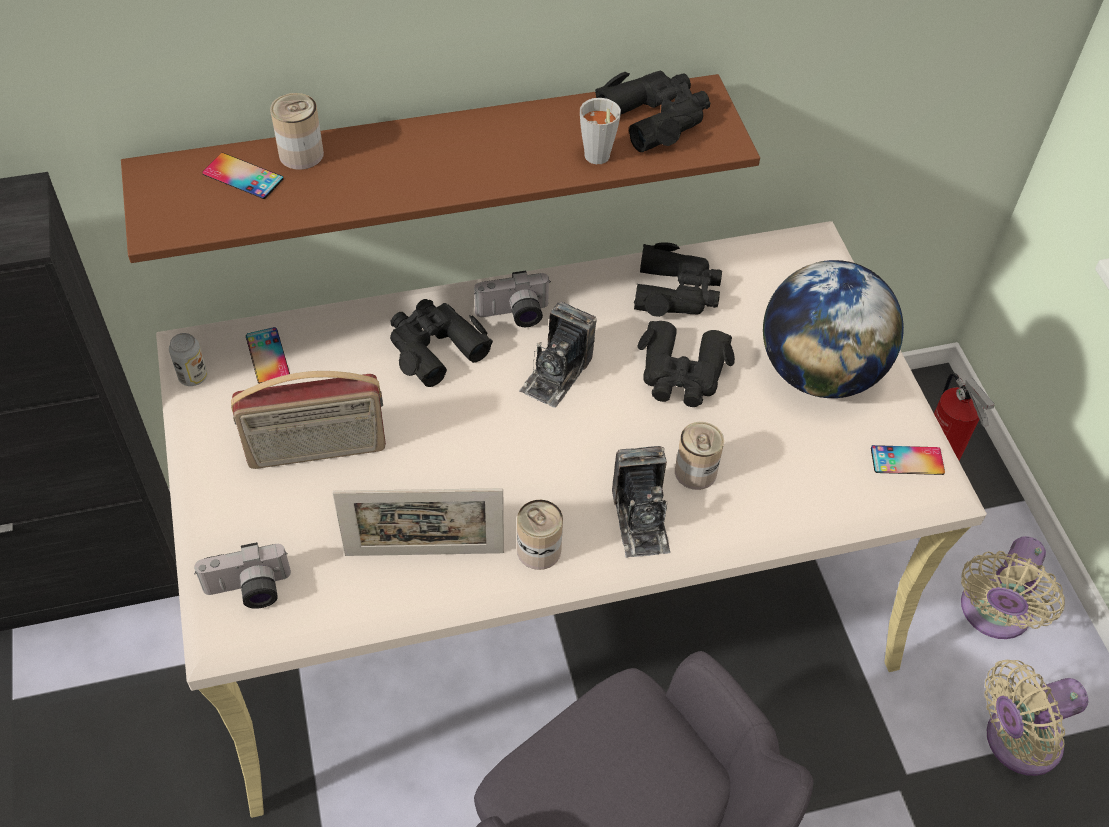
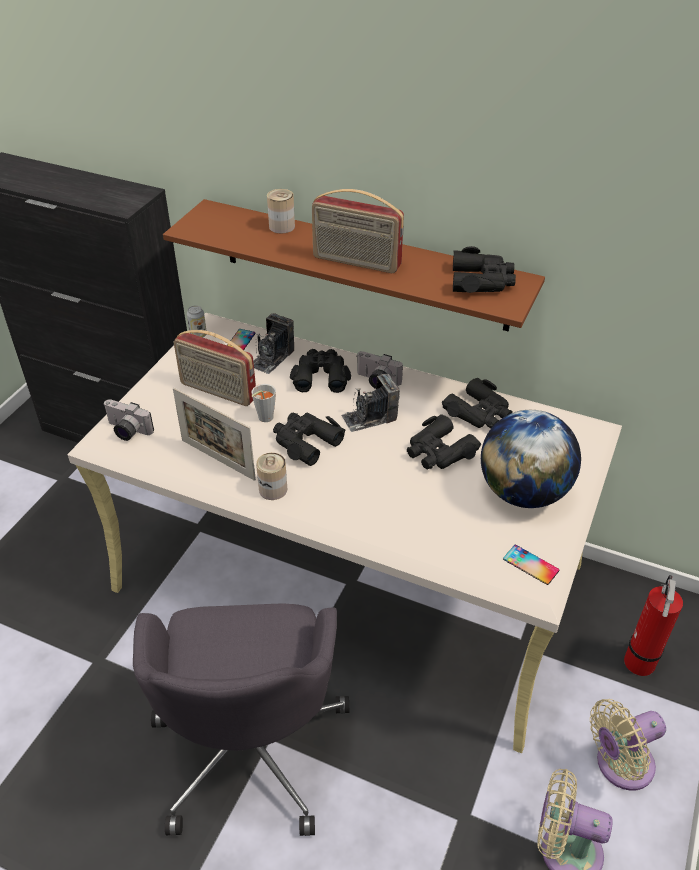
camera: 40 degrees right, 10 degrees down
(243, 176) = (245, 225): phone -> none
(470, 165) = (356, 262): none -> radio
(511, 456) = (305, 442): none -> black binoculars
(597, 160) = (425, 285): grey cup -> grey cup (263, 419)
(640, 519) = (340, 505): camera -> camera (272, 358)
(695, 472) = (395, 500): can -> none

